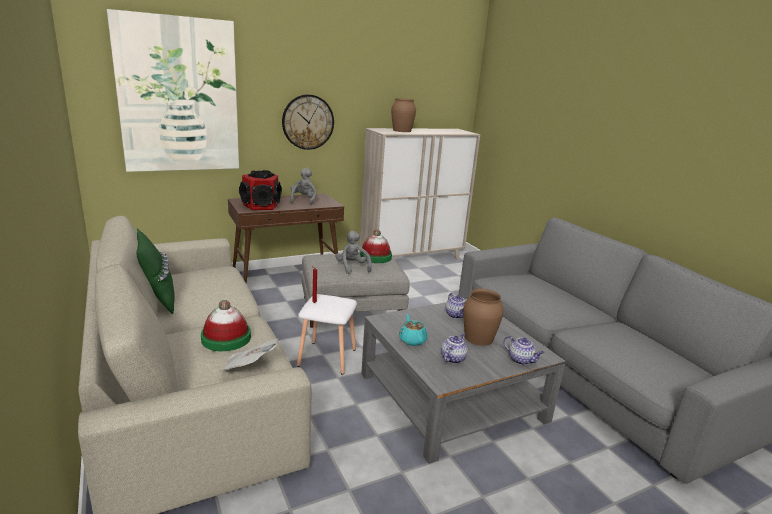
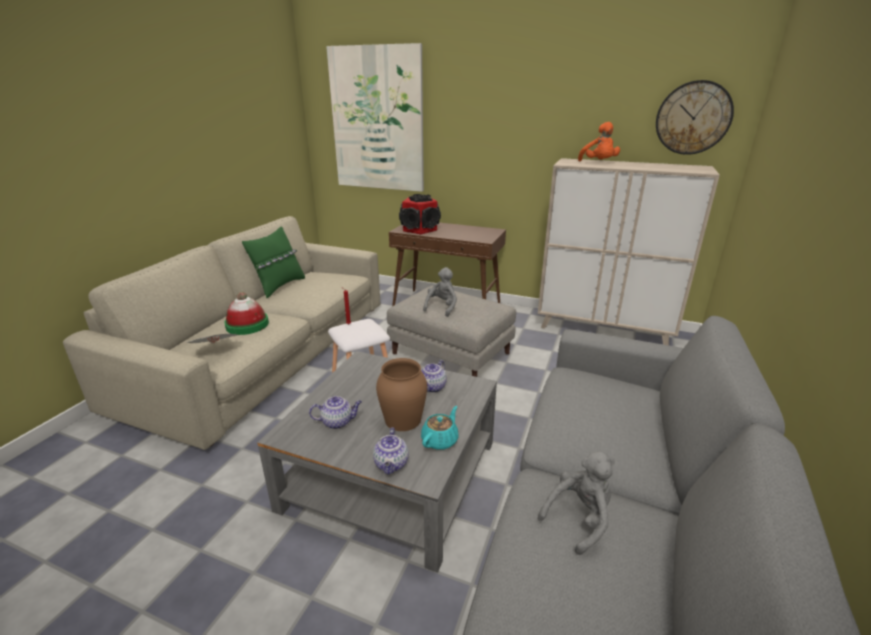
camera: 50 degrees right, 5 degrees up
(303, 200) = (467, 231): grey plush toy -> grey plush toy (579, 518)
(308, 122) = (493, 148): wall clock -> wall clock (693, 118)
(375, 257) = (483, 305): hat -> none
(402, 130) = (598, 163): brown vase -> orange plush toy
(412, 340) = (344, 388): turquoise teapot -> turquoise teapot (440, 440)

